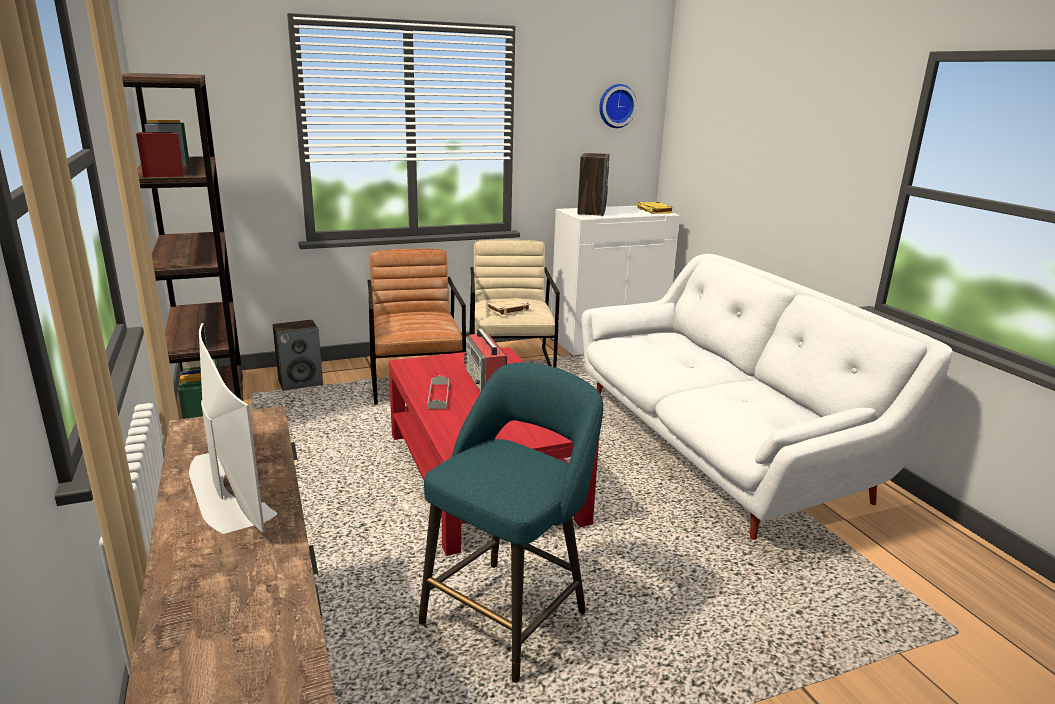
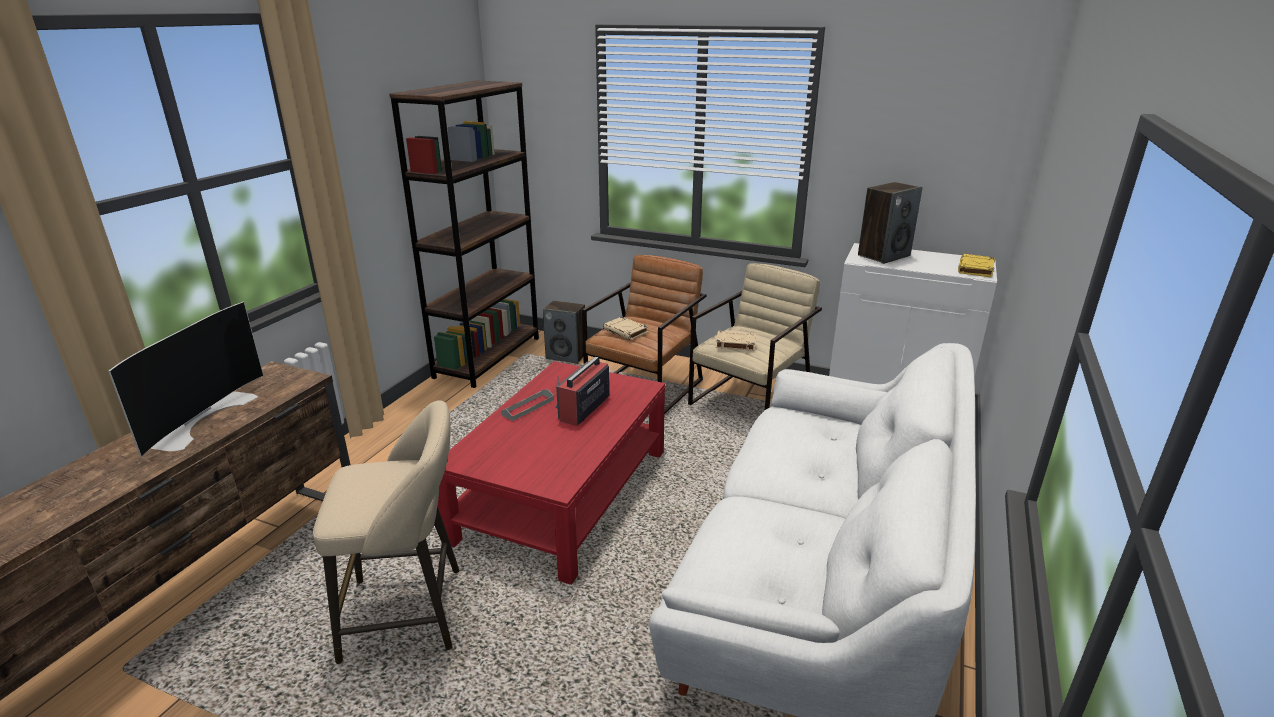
camera: 45 degrees right, 5 degrees up
(408, 324) = (626, 331): none -> beige book
(509, 613) = (411, 613): turquoise stool -> beige stool
(616, 106) = (959, 125): wall clock -> none

